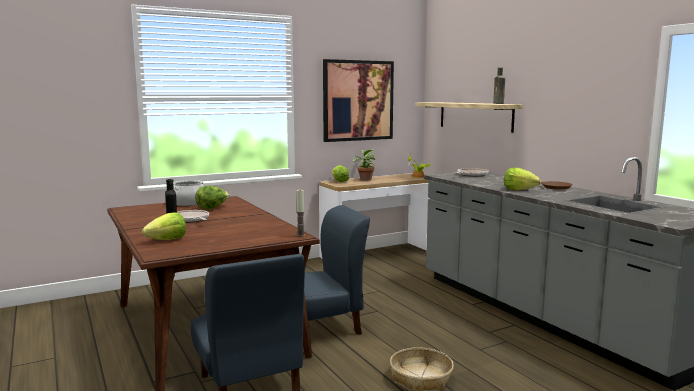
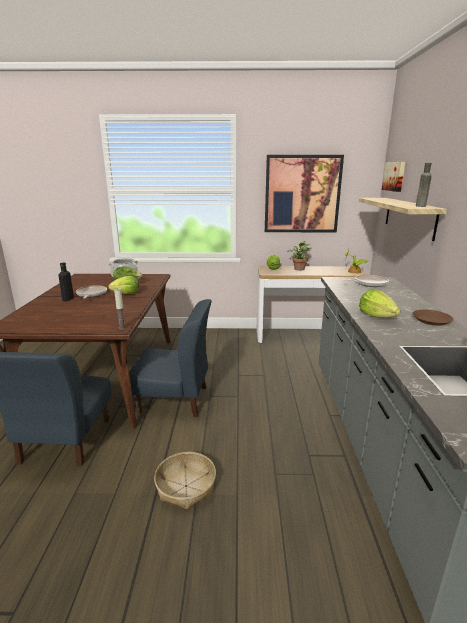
camera: 30 degrees right, 10 degrees up
(167, 240) = (36, 313): lettuce -> lettuce (126, 294)
(445, 81) = (394, 176): none -> picture

